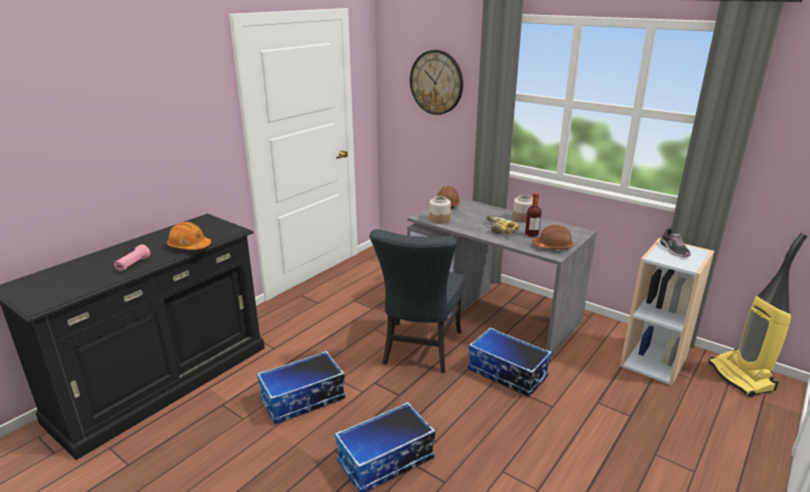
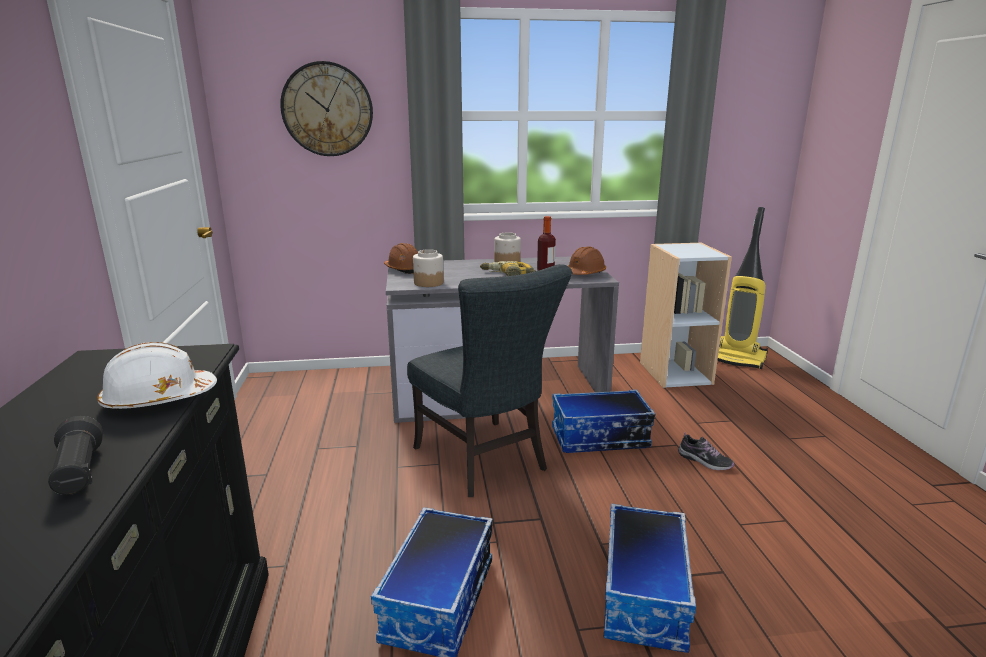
camera: 45 degrees left, 5 degrees down
(133, 265) = (79, 473): pink flashlight -> black flashlight
(189, 246) = (159, 399): orange hard hat -> white hard hat
(674, 250) = (680, 248): shoe -> shoe (704, 461)

